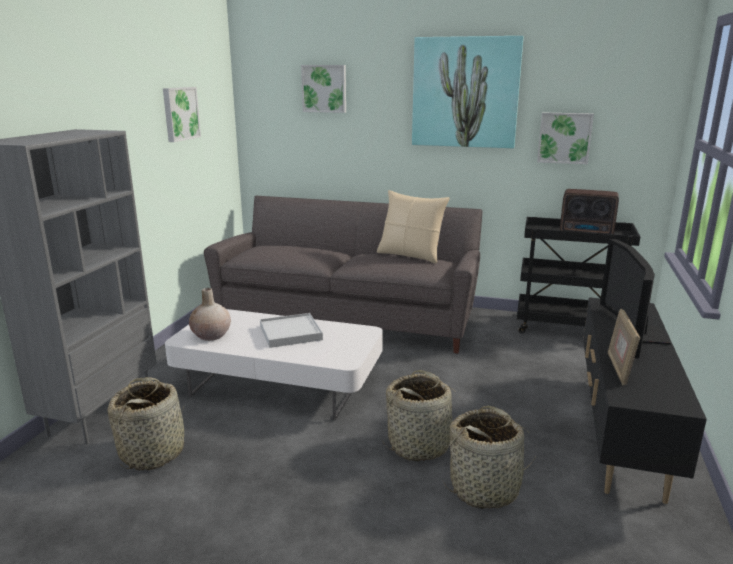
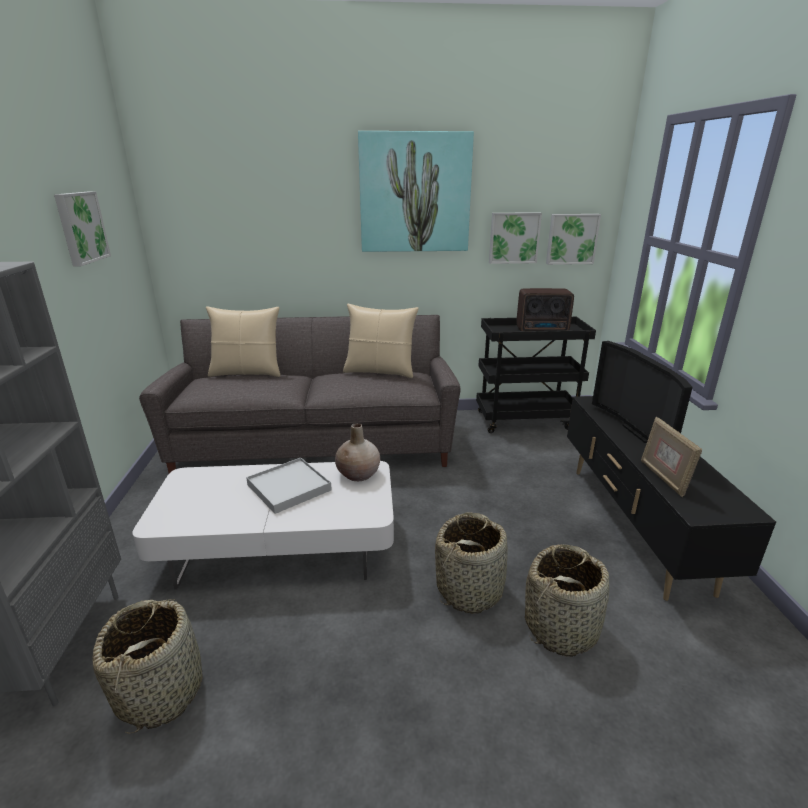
camera: 20 degrees left, 5 degrees up
(211, 335) = (192, 510): beige vase -> beige vase (358, 474)
(296, 244) = (247, 373): none -> beige pillow
(324, 88) = (254, 191): picture -> picture (571, 239)

